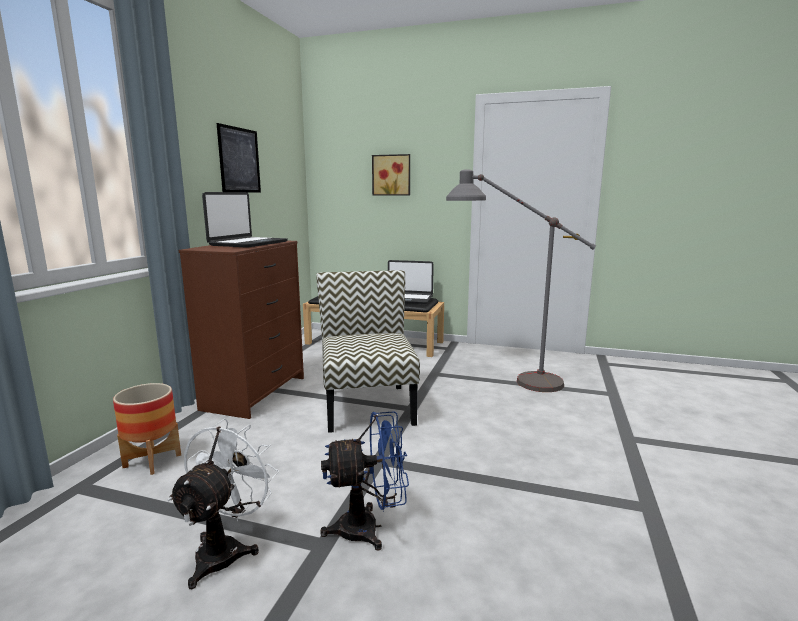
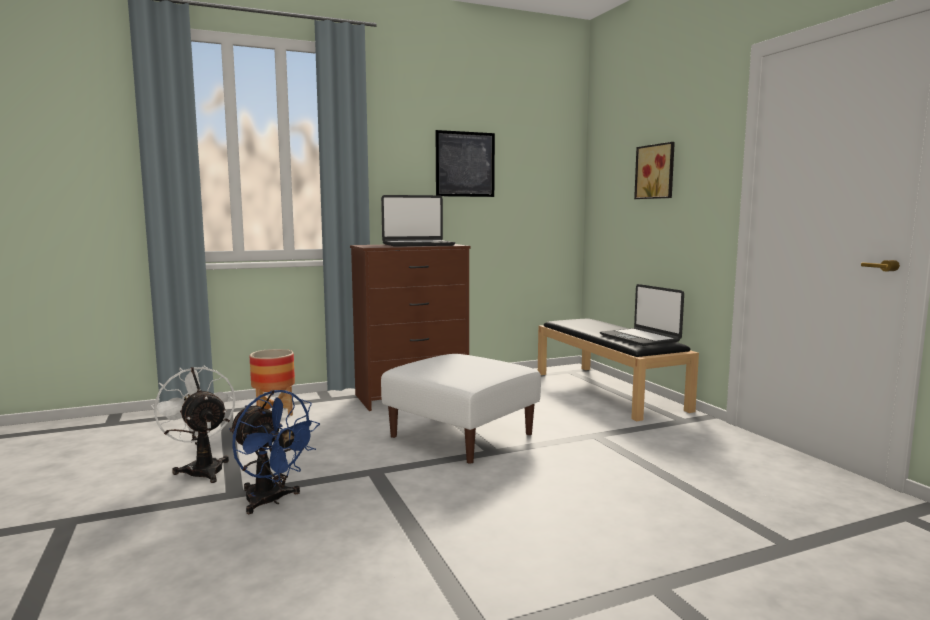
camera: 50 degrees right, 5 degrees down
(226, 549) = (202, 468): white fan -> white fan turned 105 degrees counterclockwise
(367, 406) = (462, 435): chair -> white ottoman
(506, 379) = (670, 470): grey floor lamp -> none

